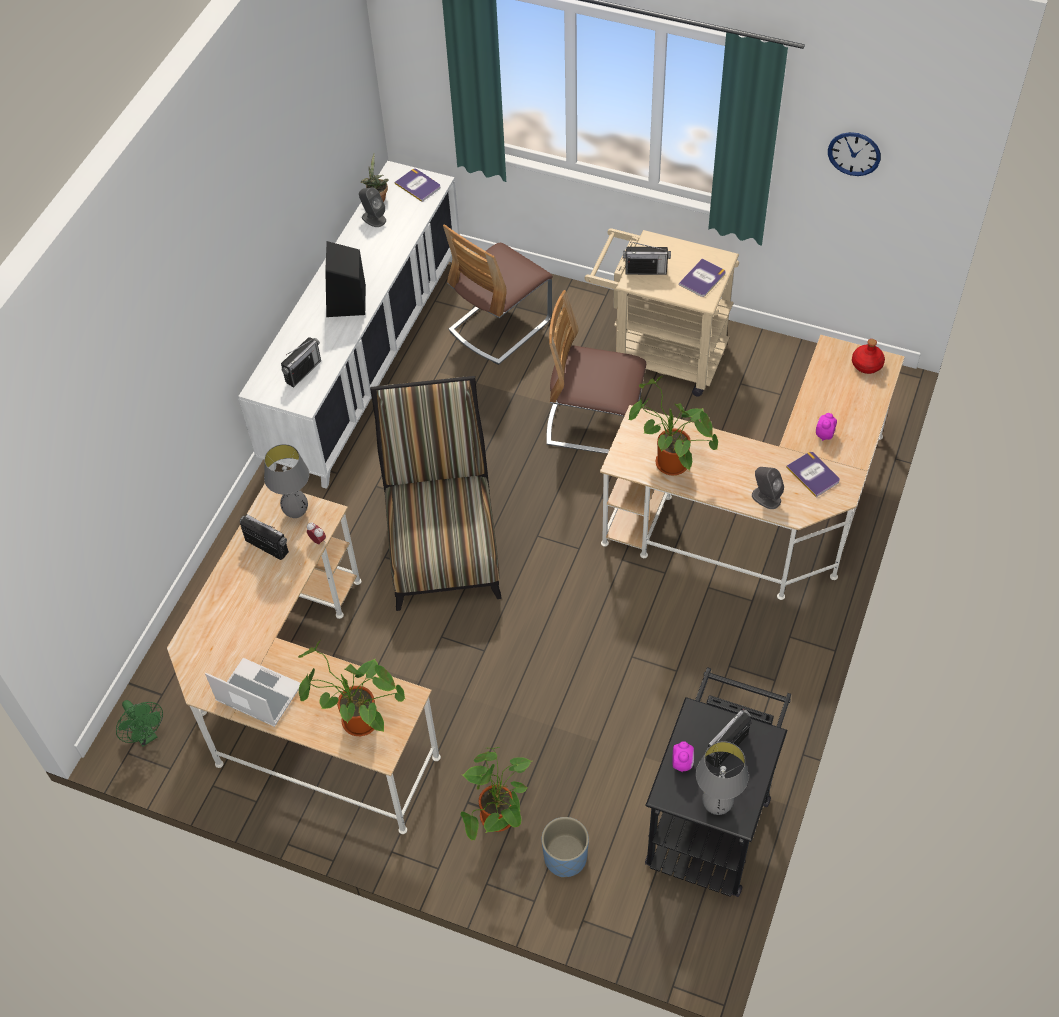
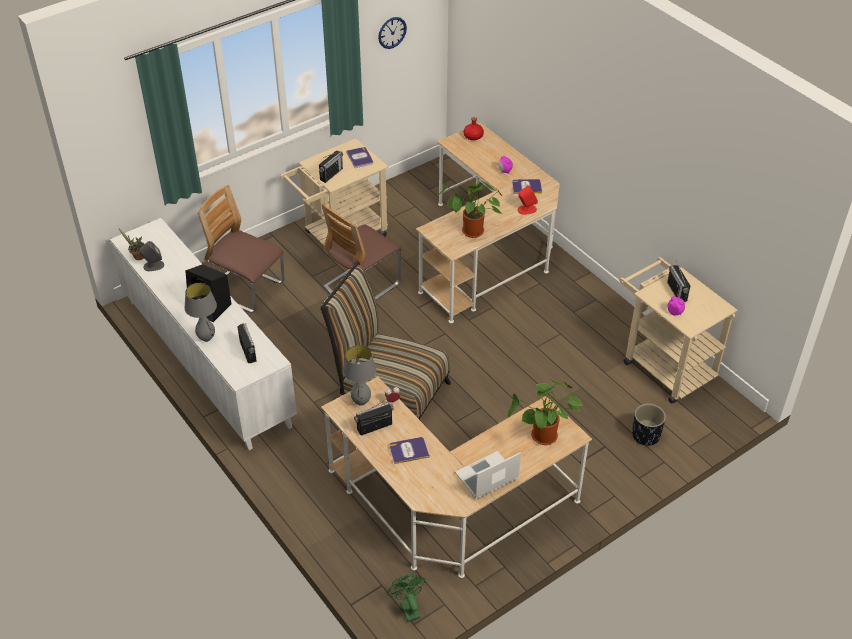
camera: 60 degrees left, 10 degrees down
(146, 735) = (408, 607): green fan -> green fan turned 105 degrees counterclockwise
(418, 185) = (149, 235): book -> book (409, 451)
(499, 820) = (601, 453): potted plant -> none
(500, 325) = (246, 289): chair -> chair turned 135 degrees clockwise
(565, 858) = (645, 435): blue planter -> black planter
(711, 820) = (663, 365): black cart -> beige cart
(716, 806) = (709, 312): grey table lamp -> grey table lamp (206, 338)
(766, 497) = (526, 209): grey speaker -> red speaker

